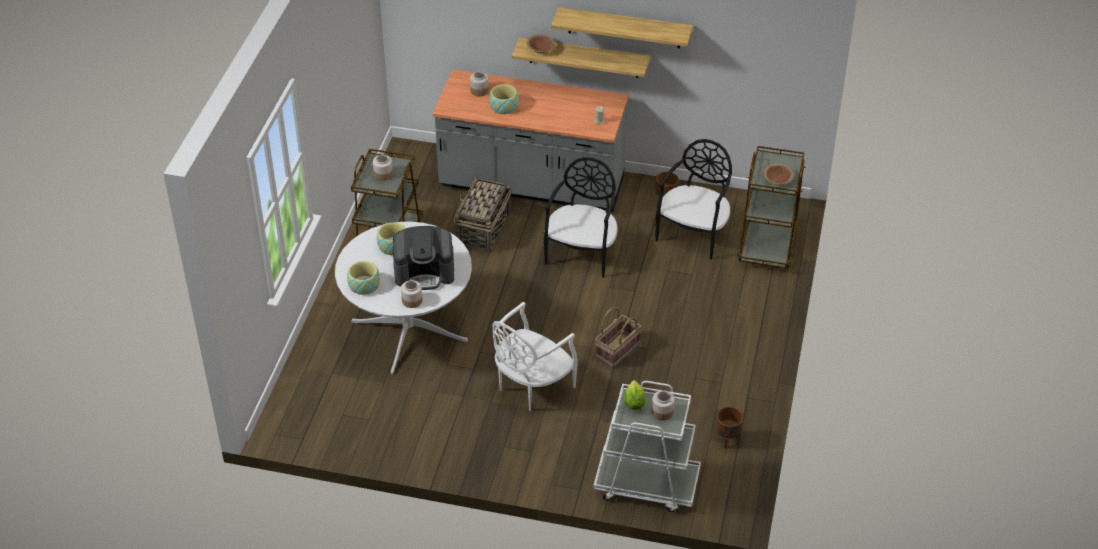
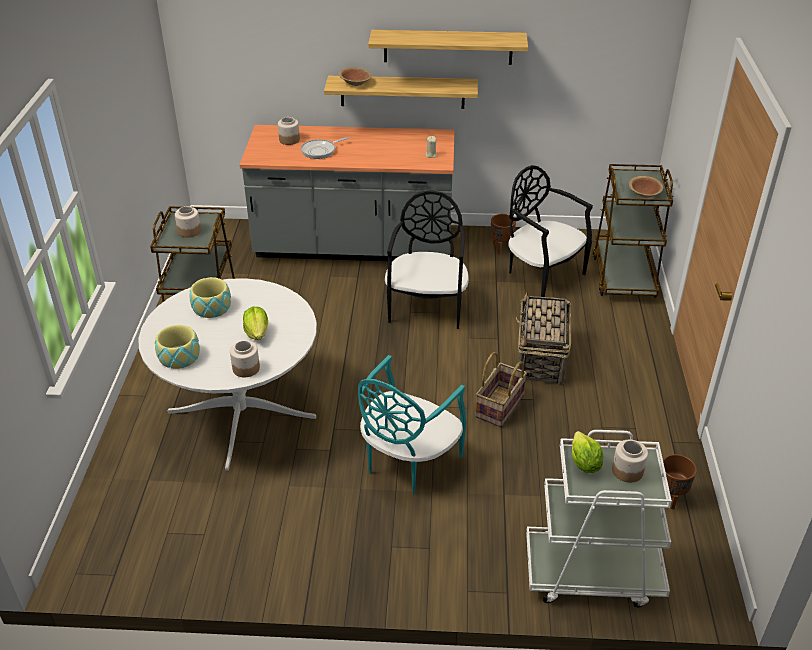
camera: 10 degrees left, 5 degrees down
(425, 272) = (257, 333): coffee machine -> lettuce
(483, 230) = (310, 296): basket -> basket (541, 359)
(504, 106) = (320, 151): bowl -> frying pan
(531, 386) = (408, 462): white chair -> turquoise chair
(693, 234) = (542, 275): black chair -> black chair turned 60 degrees counterclockwise

